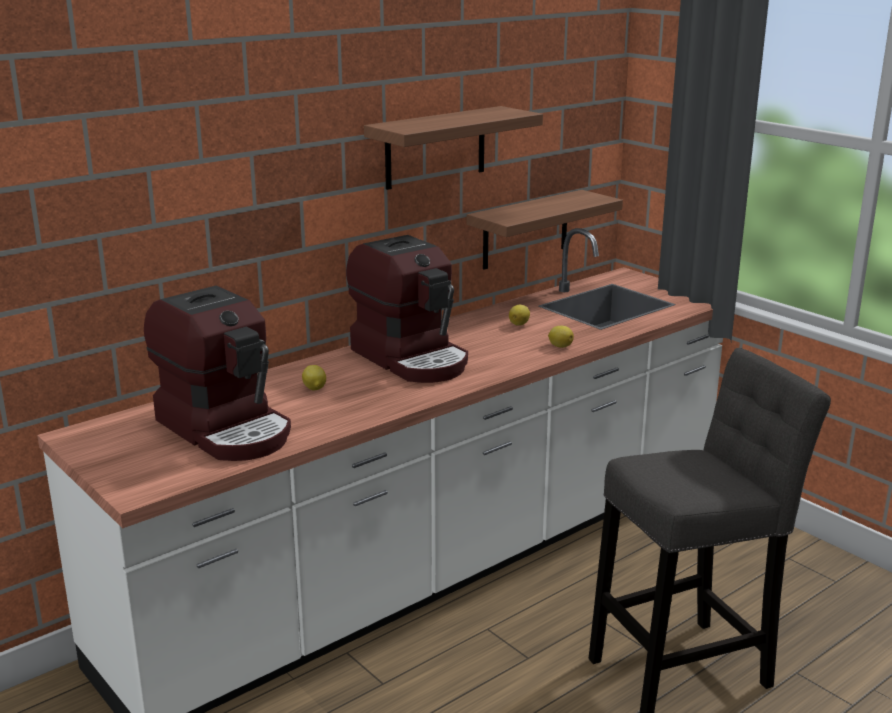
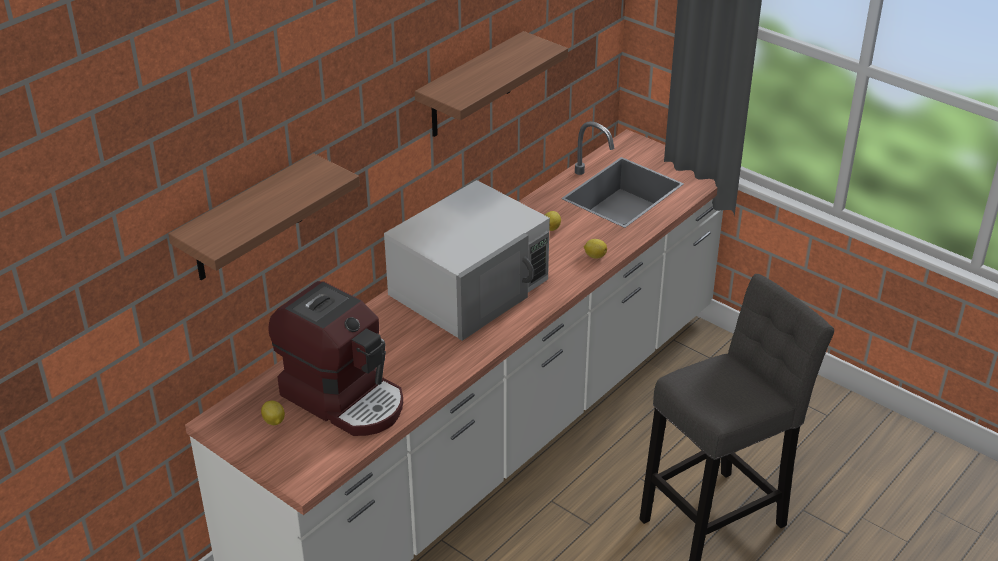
camera: 10 degrees left, 15 degrees up
(314, 389) = (399, 338): lemon -> lemon (274, 421)
(412, 358) = (470, 287): coffee machine -> white microwave
(525, 230) = (544, 126): shelf -> shelf (247, 220)

